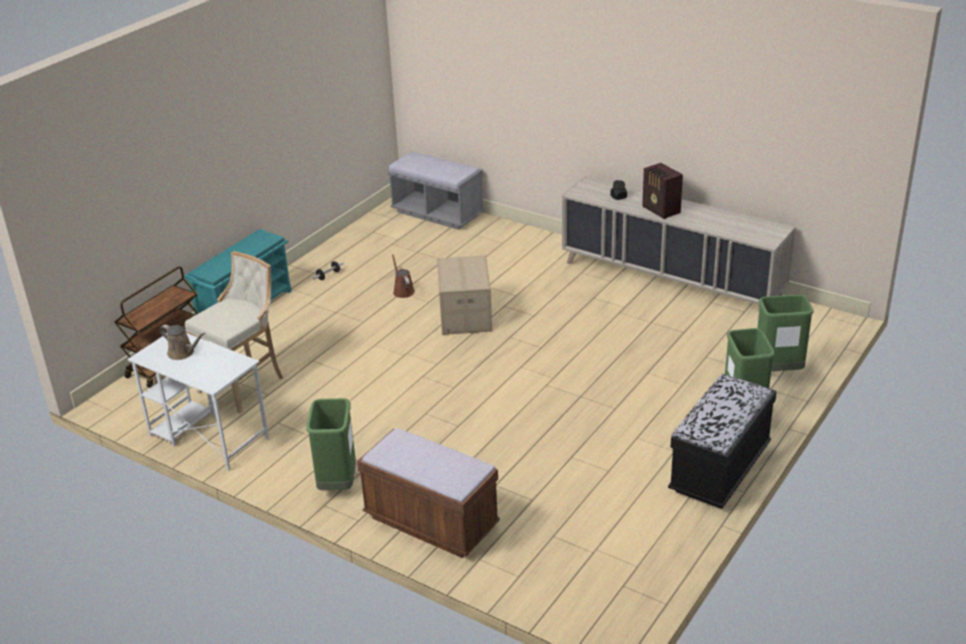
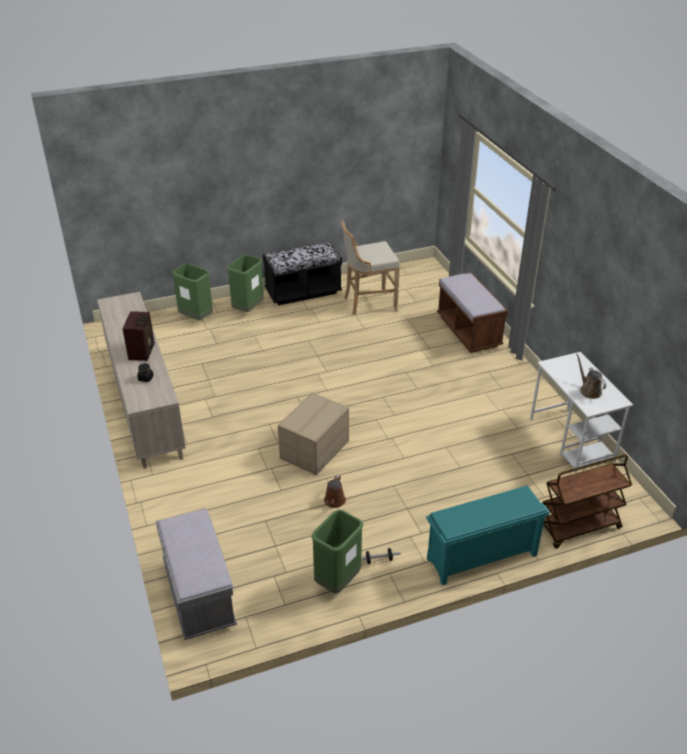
camera: 145 degrees left, 5 degrees up
(245, 385) = (524, 471): beige stool -> beige stool (368, 303)
(337, 484) = (504, 371): green trash can -> green trash can (337, 581)

